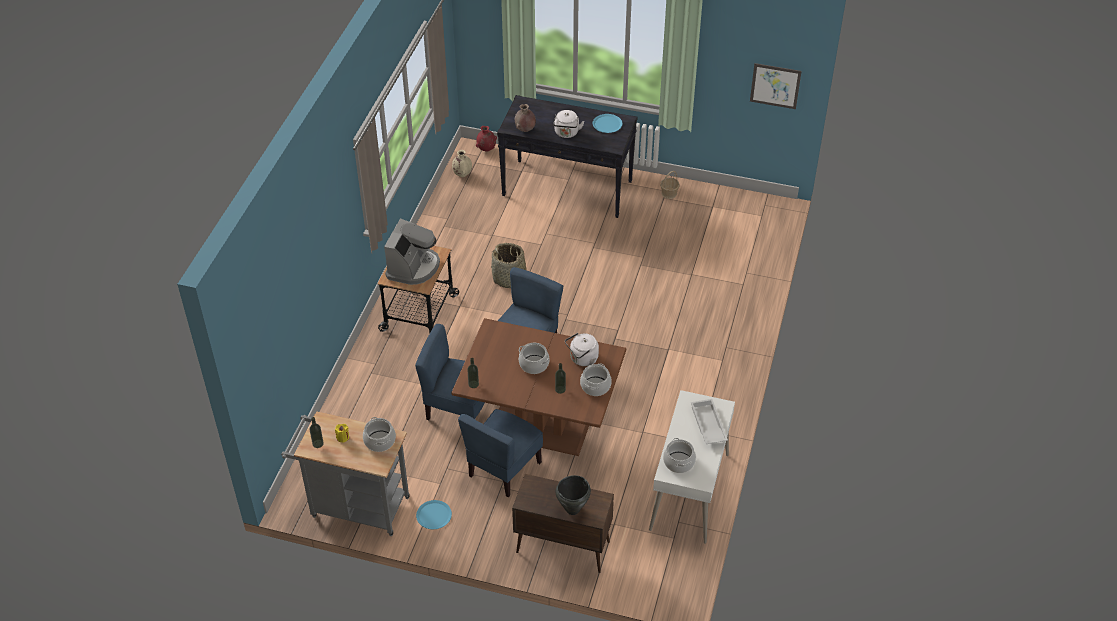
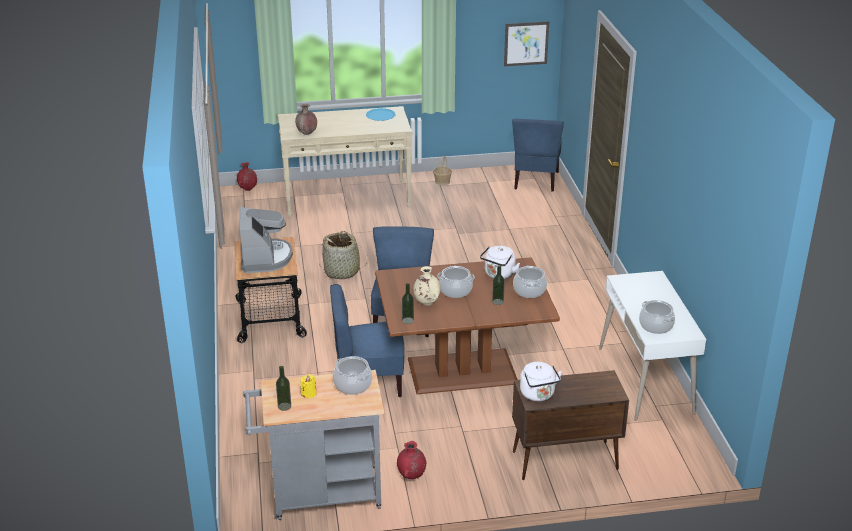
camera: 25 degrees left, 15 degrees down
(434, 515) = (411, 476): blue plate -> red vase
(462, 174) = (237, 211): beige vase -> beige vase (426, 302)
(503, 469) = (453, 416): blue chair -> blue chair (535, 180)
(566, 133) = (348, 128): white kettle -> white kettle (538, 395)
(568, 188) = (347, 198): black console table -> beige console table
(572, 509) = (586, 393): black cooking pot -> none
(707, 425) = (655, 293): white tray -> none

